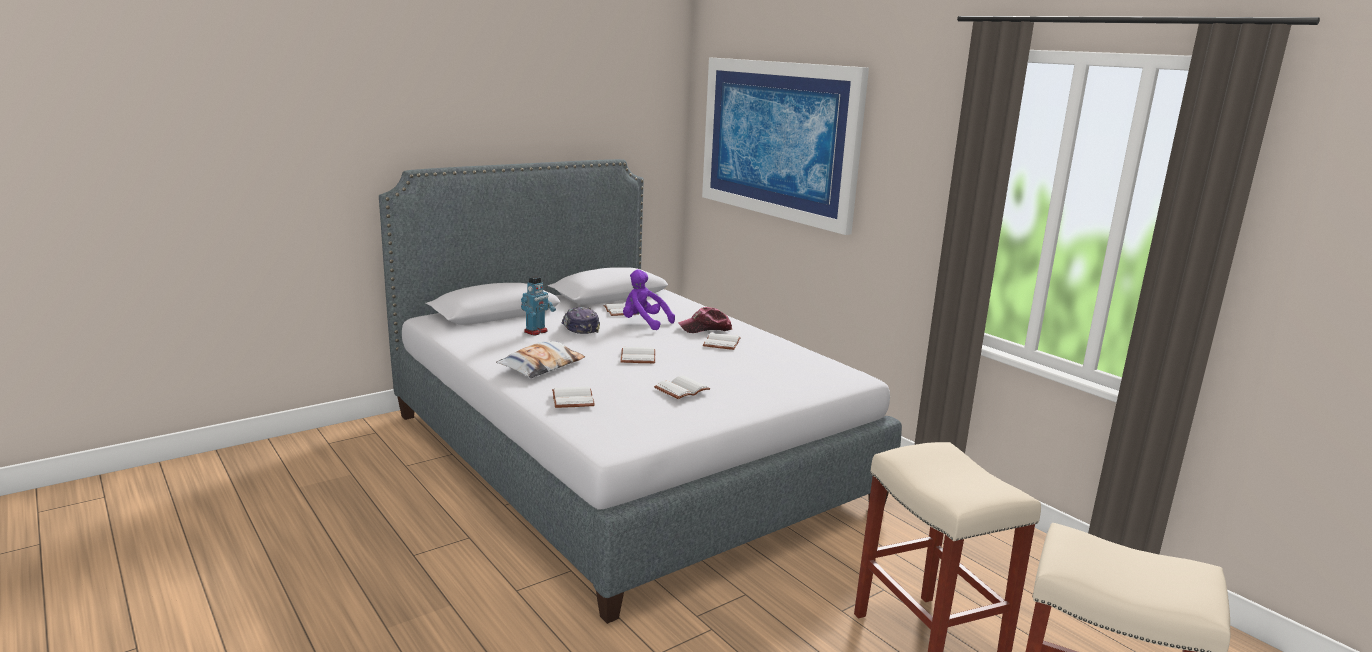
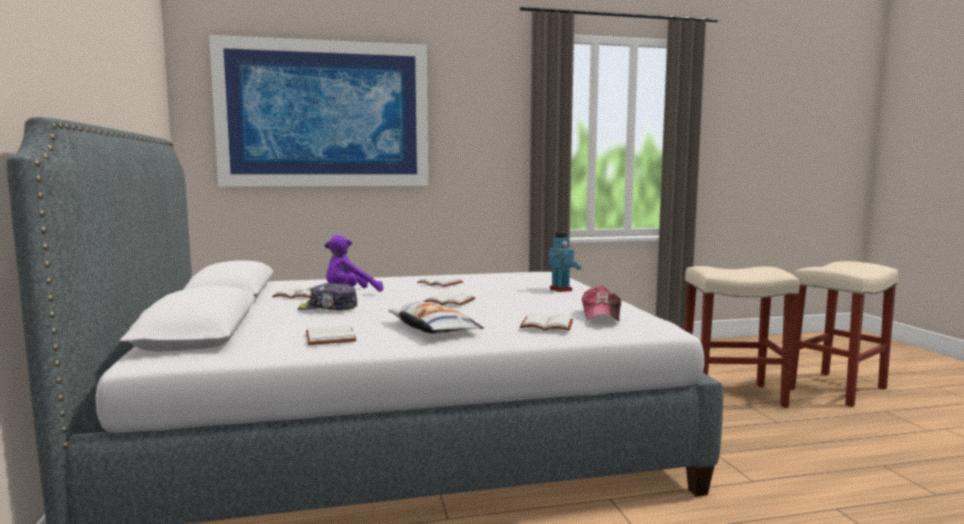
camera: 65 degrees left, 10 degrees down
(536, 332) = (312, 322): toy robot -> toy robot (561, 289)
(681, 389) = (547, 298): white book -> white book (328, 337)
(705, 328) = (395, 283): cap -> cap (601, 315)

